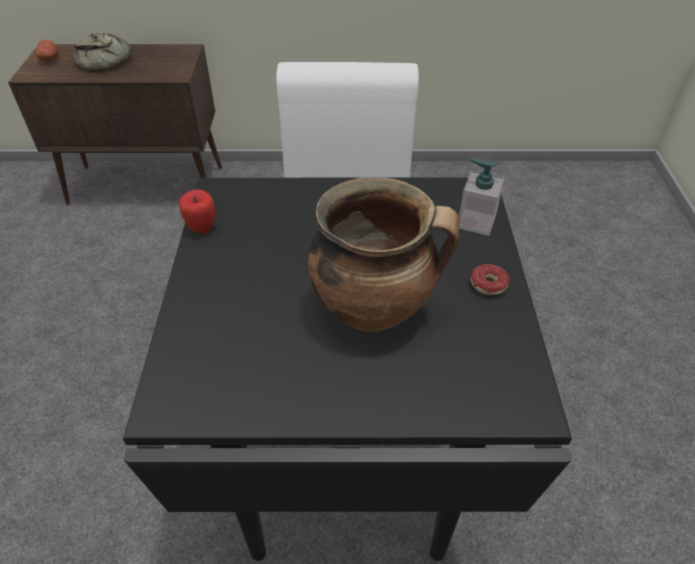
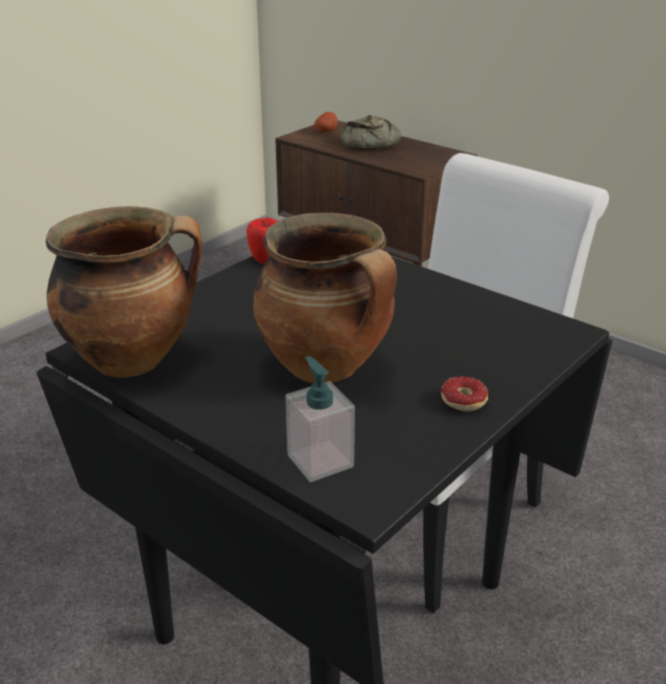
camera: 40 degrees right, 15 degrees down
(217, 393) = (134, 359): none -> cooking pot
(476, 222) = (526, 353): soap dispenser -> soap dispenser (320, 460)

